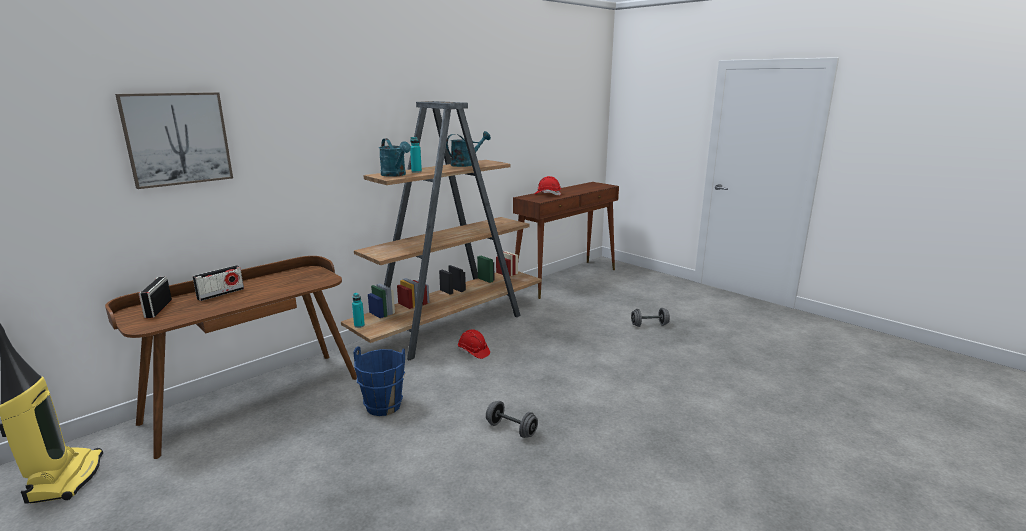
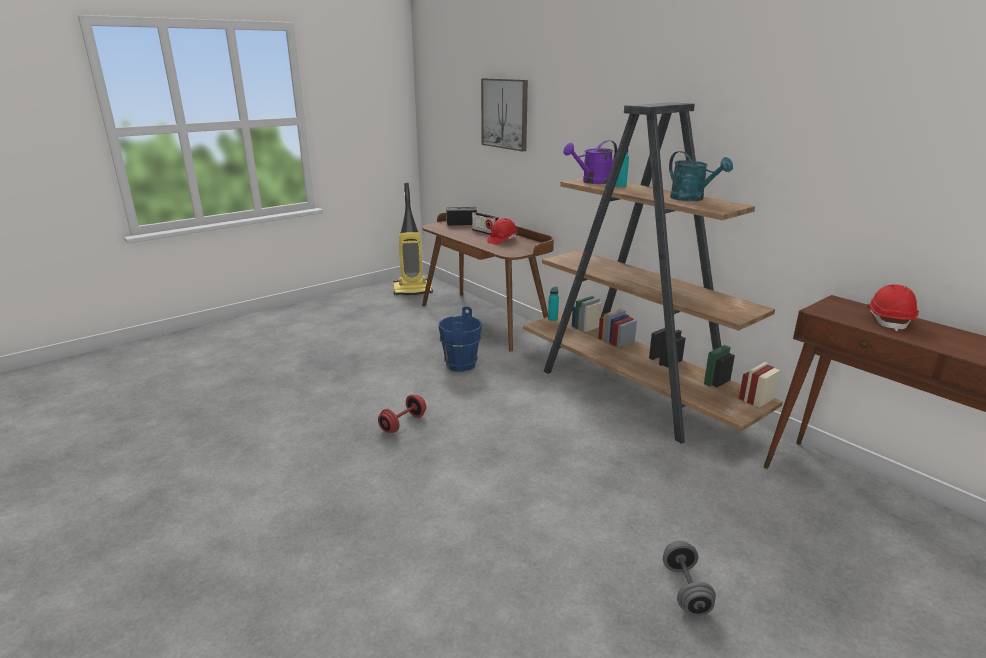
camera: 95 degrees right, 5 degrees up
(395, 175) = (592, 182): turquoise watering can -> purple watering can
(473, 352) = (563, 406): red hard hat -> red hard hat (502, 240)
(511, 429) = (403, 423): grey dumbbell -> red dumbbell

